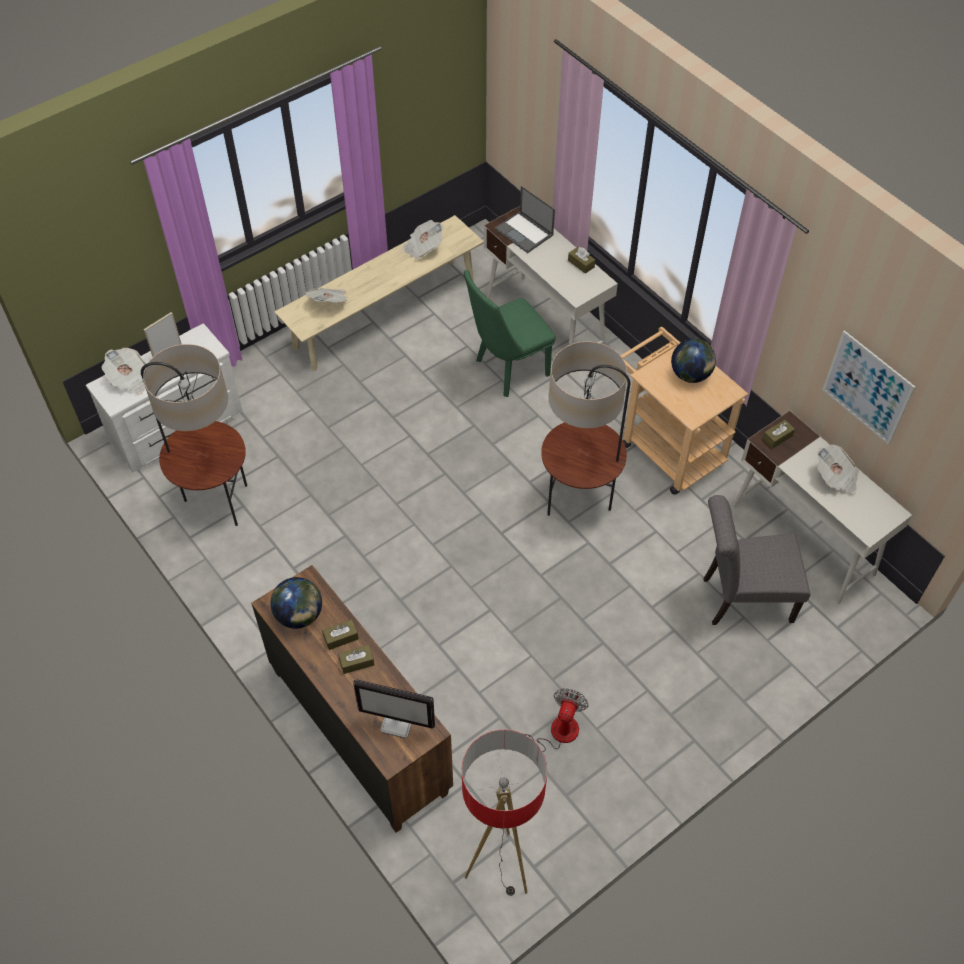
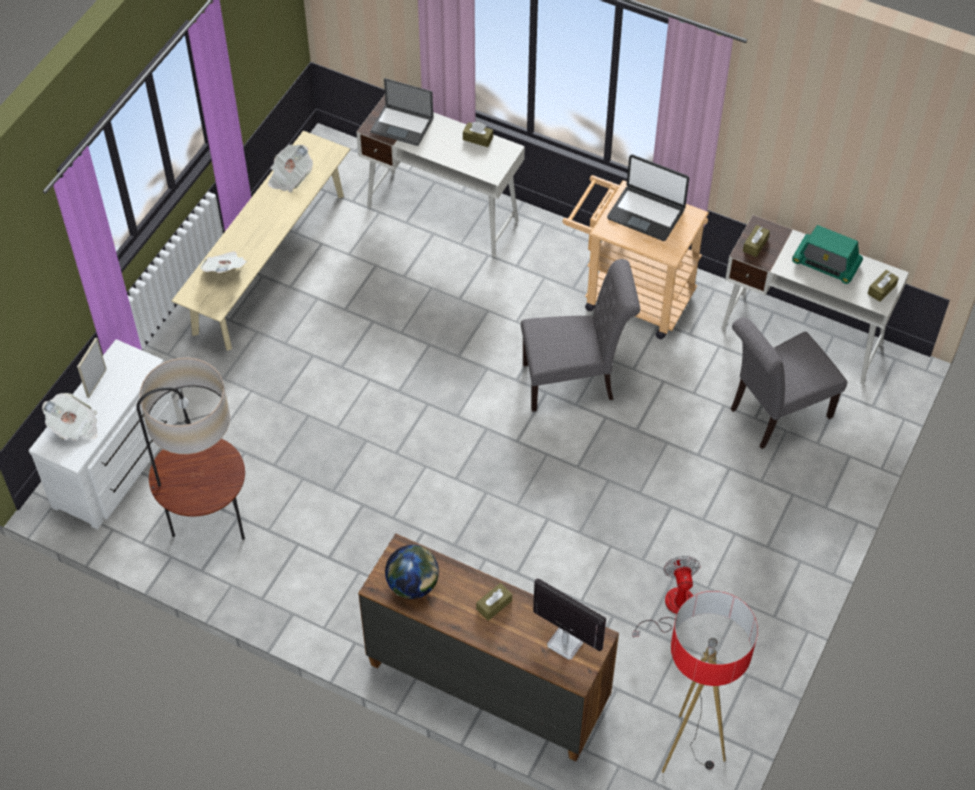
camera: 25 degrees left, 0 degrees up
(341, 637) = (465, 589): brown tissue box -> brown tissue box (881, 289)
(398, 722) = (565, 642): monitor -> monitor turned 135 degrees counterclockwise
(507, 370) = (431, 276): green chair -> none
(578, 502) = (574, 381): floor lamp -> grey chair
(690, 375) = (646, 213): globe -> laptop
(835, 478) = (826, 263): newspaper -> radio
(867, 387) = (834, 167): picture -> none

